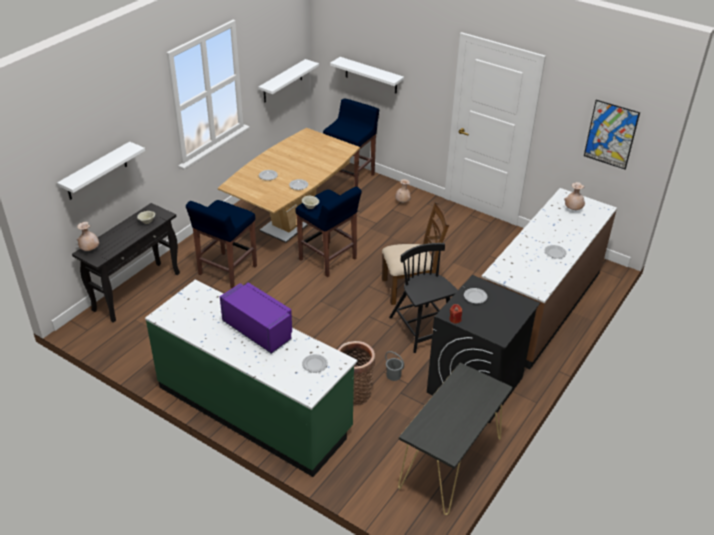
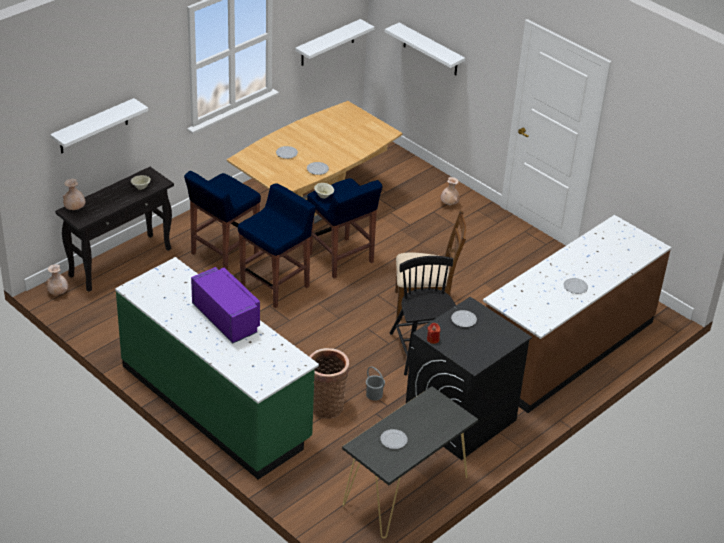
camera: 10 degrees right, 0 degrees up
(315, 364) = (274, 361): plate -> plate (394, 440)
(350, 177) = (396, 165): blue stool -> blue stool (276, 286)
(573, 209) = (618, 241): beige vase -> beige vase (58, 293)
(611, 134) = (674, 162): picture -> none

